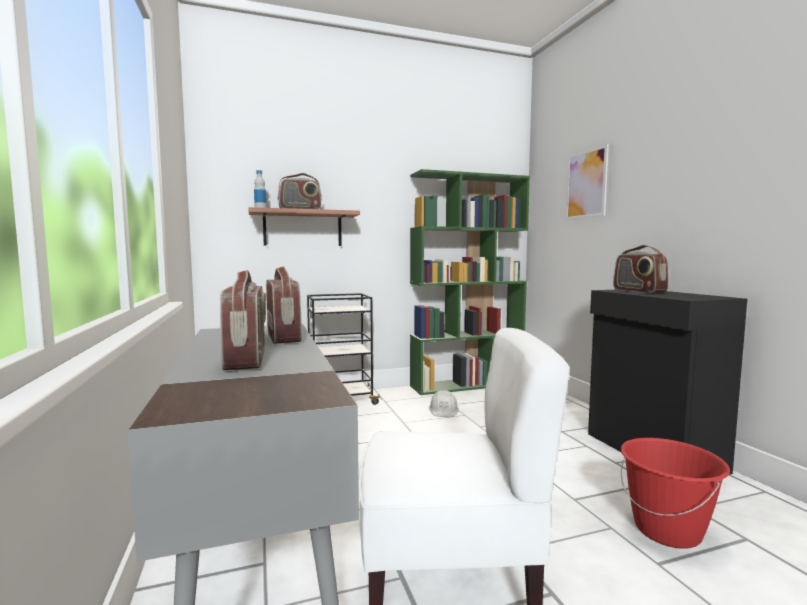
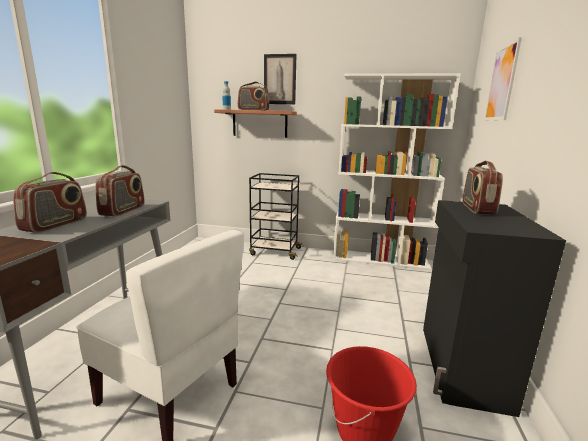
camera: 30 degrees right, 10 degrees up
(329, 173) = (279, 79): none -> picture
(443, 410) = (332, 276): white hard hat -> none
(467, 384) = (380, 259): green bookcase -> white bookcase

